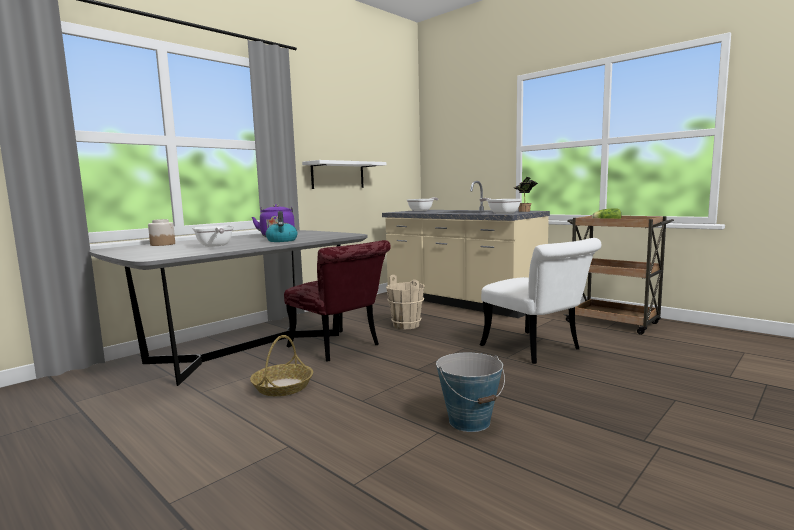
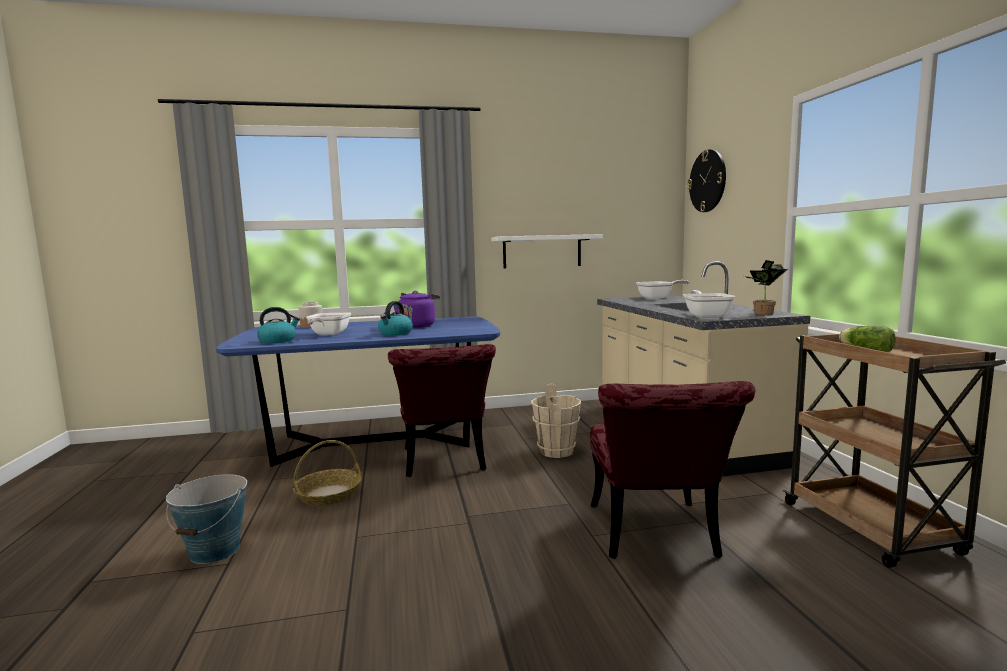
camera: 35 degrees right, 0 degrees up
(183, 252) = (278, 340): none -> kettle
(248, 349) = (374, 442): grey dining table -> blue dining table
(443, 127) = (707, 181): none -> wall clock
(469, 421) = (396, 610): bucket -> bucket (215, 551)
(538, 350) = (656, 538): white chair -> red chair

